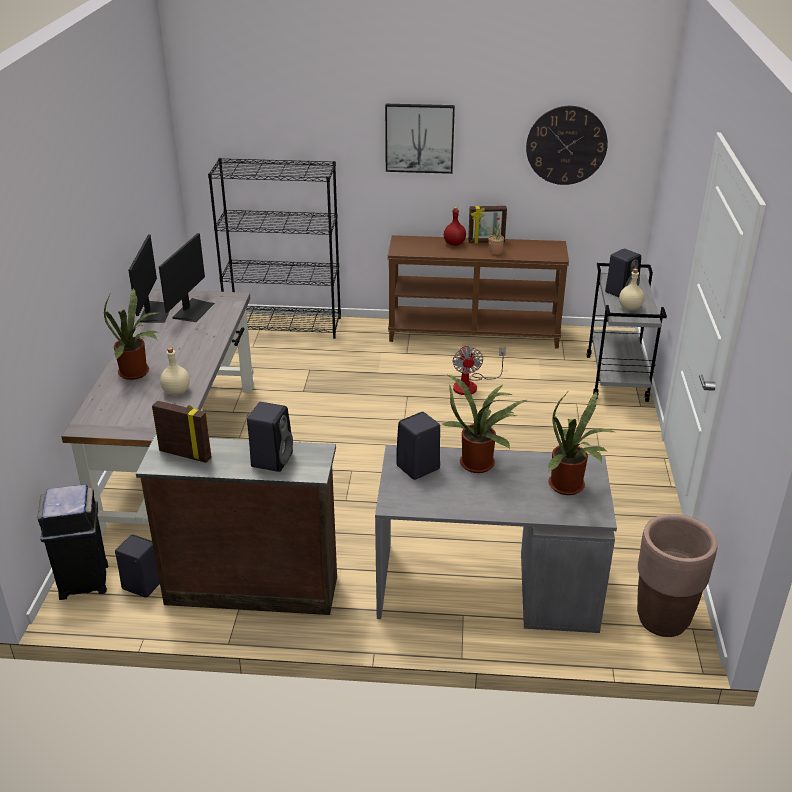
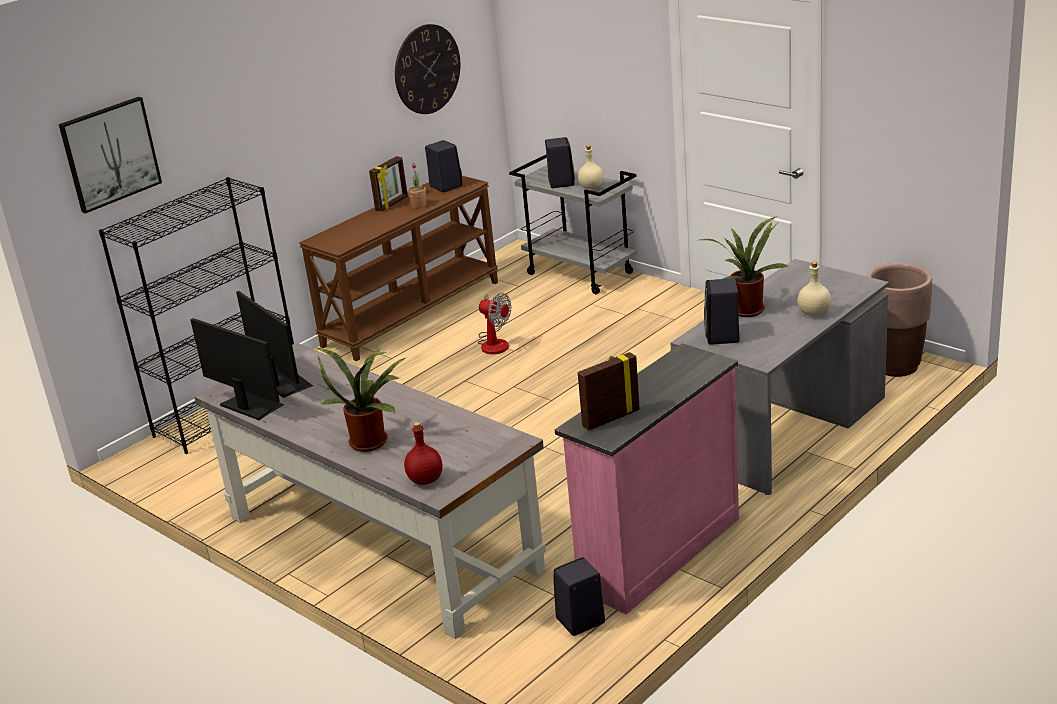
camera: 50 degrees left, 5 degrees down
(84, 580) = (530, 660): black trash can -> none
(176, 391) = (442, 425): beige bottle -> beige bottle (813, 313)
(251, 588) = (657, 553): brown dresser -> pink dresser
(272, 459) = (671, 377): black speaker -> black speaker (445, 186)
(419, 138) = (301, 114): picture -> picture (110, 154)
(454, 243) = (370, 218): red bottle -> red bottle (424, 480)
(570, 487) = (820, 283): potted plant -> none

